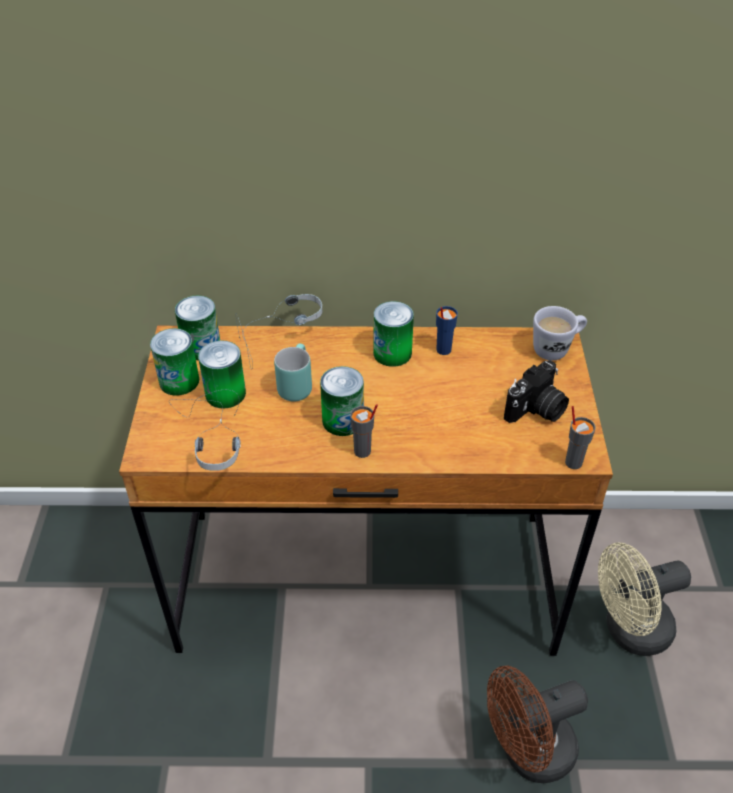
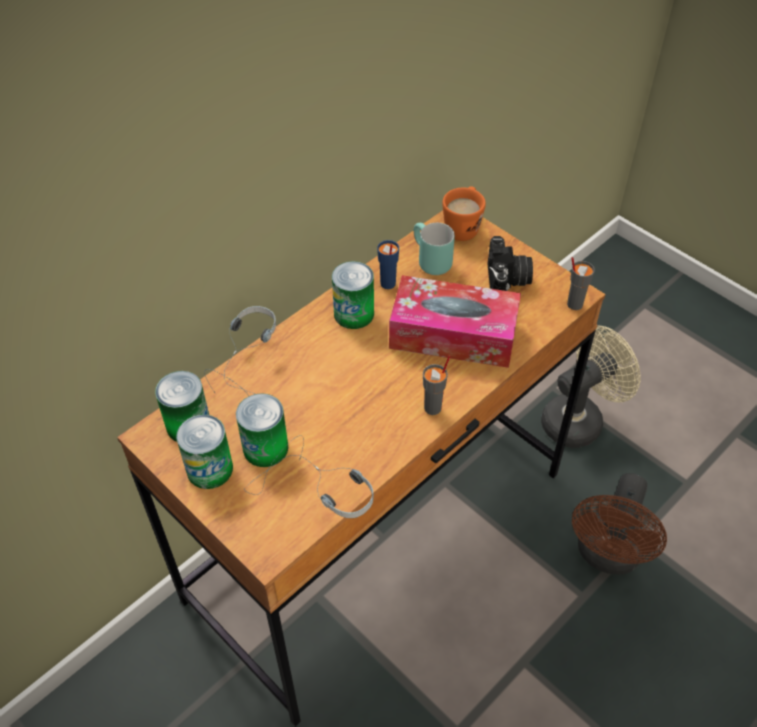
camera: 45 degrees left, 5 degrees up
(294, 384) = (312, 396): turquoise mug -> turquoise mug (428, 261)
(343, 420) = (387, 395): can -> none
(444, 415) = (453, 334): none -> tissue box
(556, 348) = (463, 226): white mug -> orange mug
(628, 630) = (579, 419): beige fan -> beige fan turned 150 degrees counterclockwise

